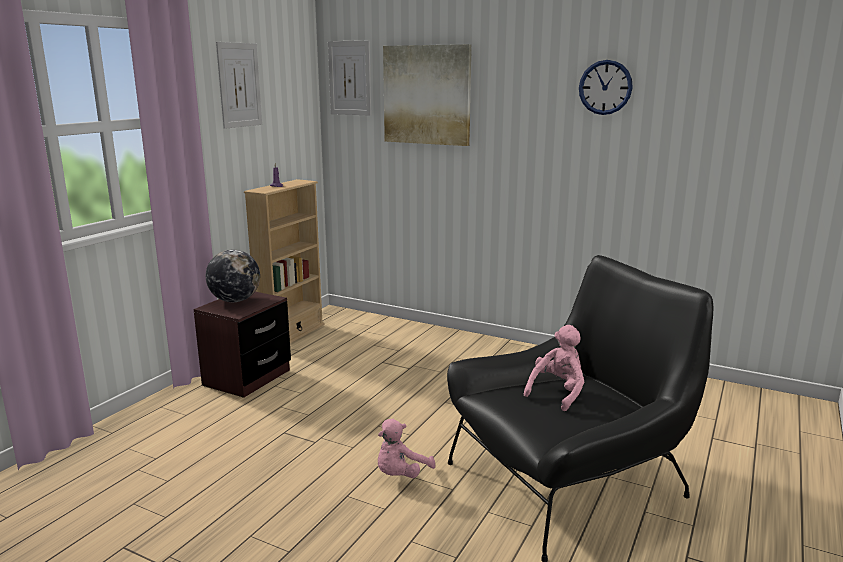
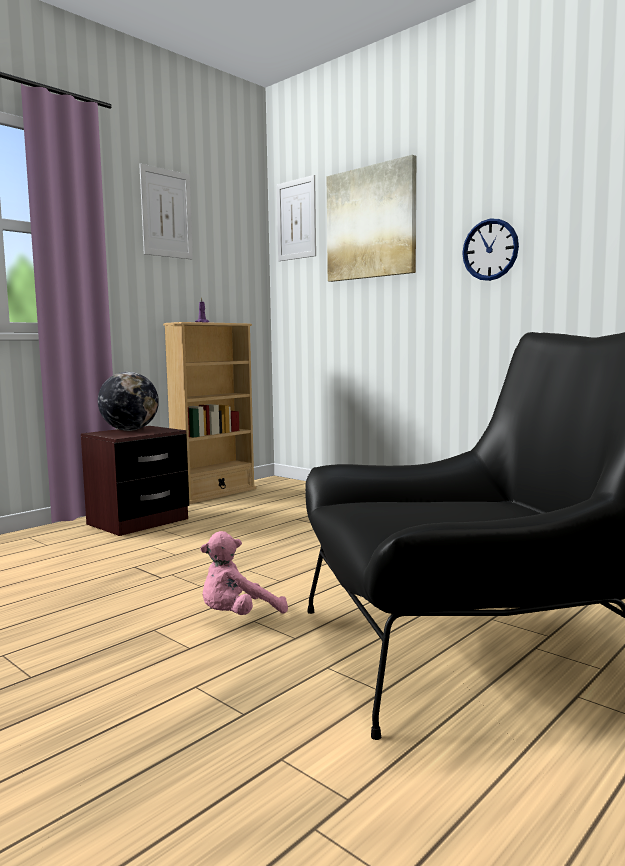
camera: 15 degrees right, 10 degrees down
(557, 393) = (450, 507): pink plush toy -> none
(605, 87) = (571, 173): wall clock -> wall clock (490, 250)

